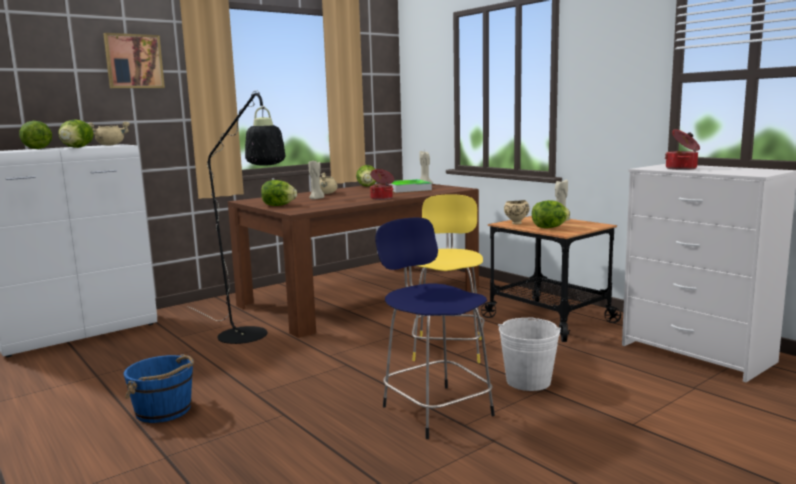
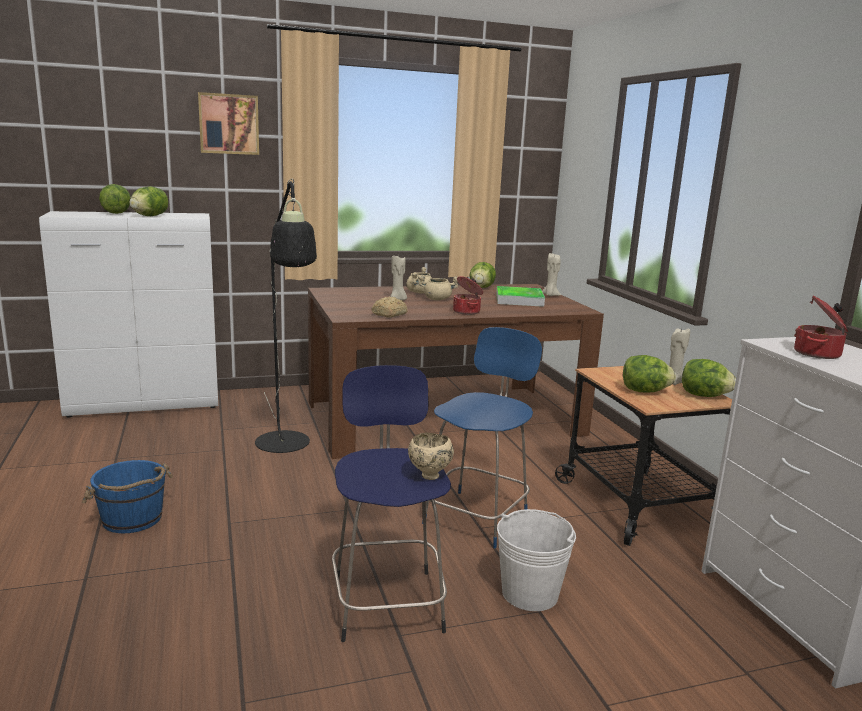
camera: 20 degrees right, 5 degrees up
(110, 145) = (190, 215): beige cooking pot -> beige cooking pot (437, 299)
(278, 205) = (343, 304): lettuce -> lettuce (703, 395)
(326, 206) = (388, 314): none -> bread
(448, 348) = (478, 516): yellow stool -> blue stool
(516, 223) = (610, 375): beige bowl -> beige bowl (428, 476)

